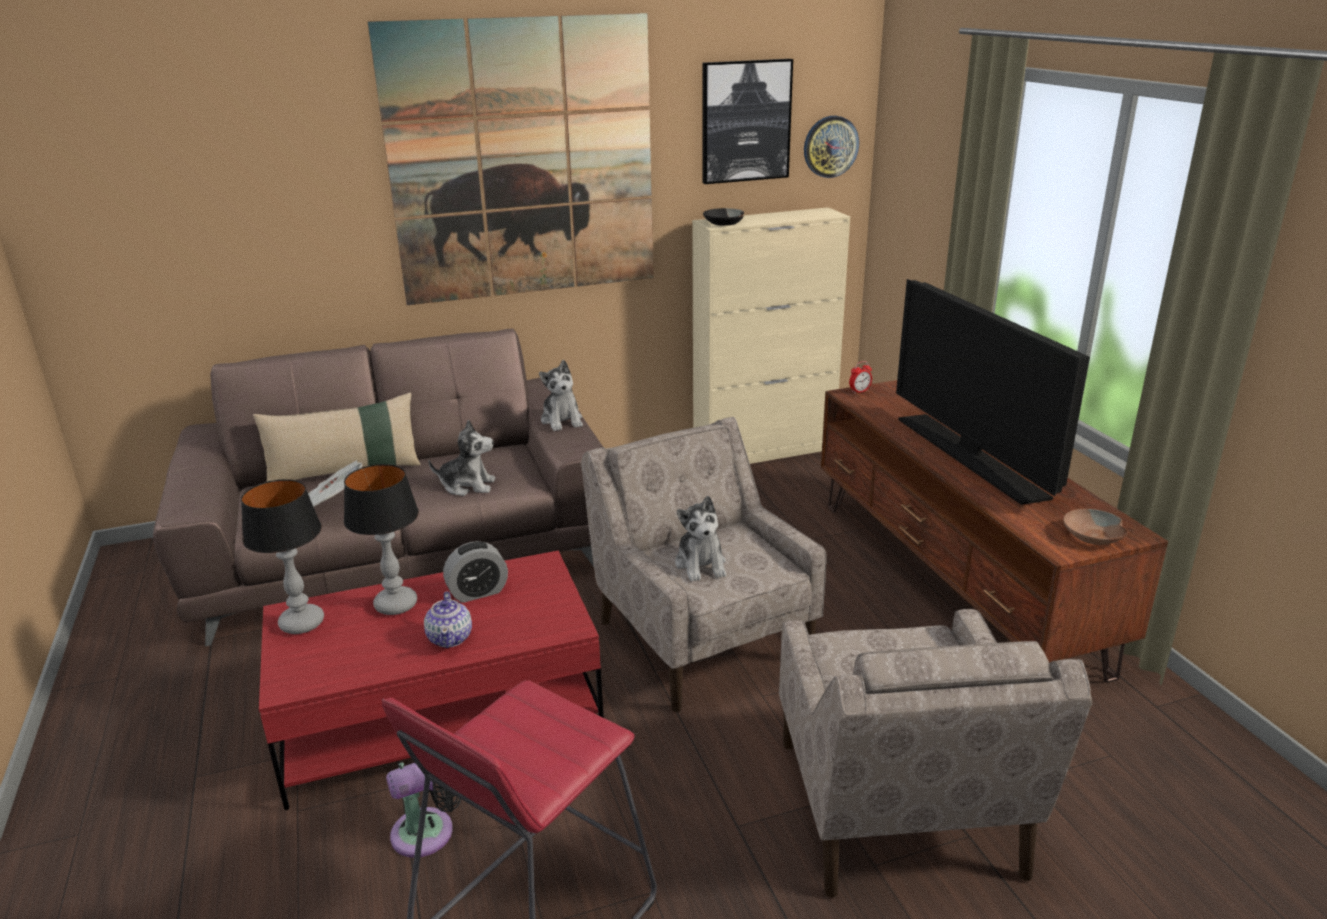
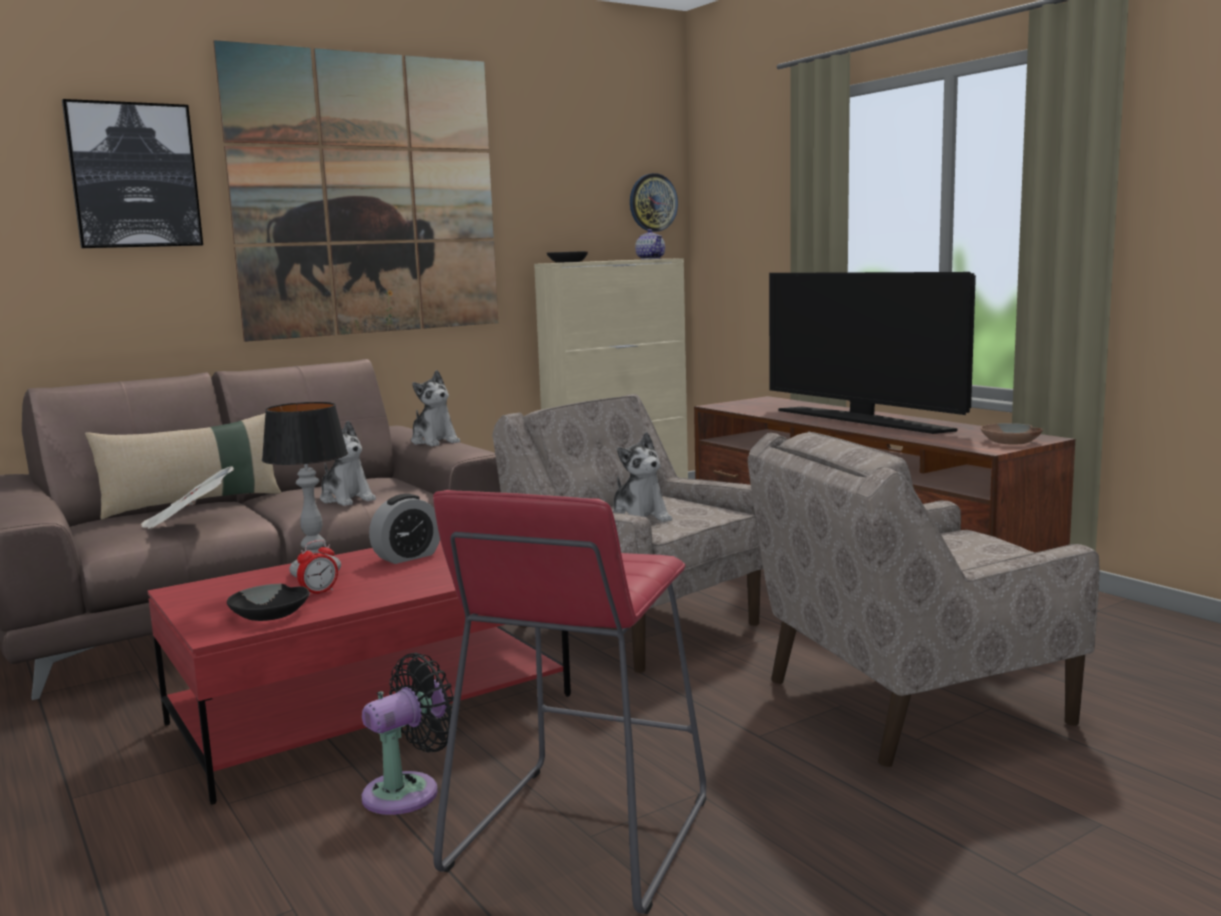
camera: 15 degrees left, 15 degrees down
(301, 623) = (205, 595): table lamp -> none
(335, 666) = (270, 613): none -> black bowl
(450, 638) = (398, 583): teapot -> teapot (650, 258)
(468, 485) = (347, 499): plush toy -> plush toy turned 60 degrees clockwise
(745, 121) = (576, 172): picture -> picture (134, 176)
(859, 391) = (727, 404): alarm clock -> alarm clock (319, 592)
(897, 810) = (911, 702): beige armchair -> beige armchair turned 90 degrees clockwise

